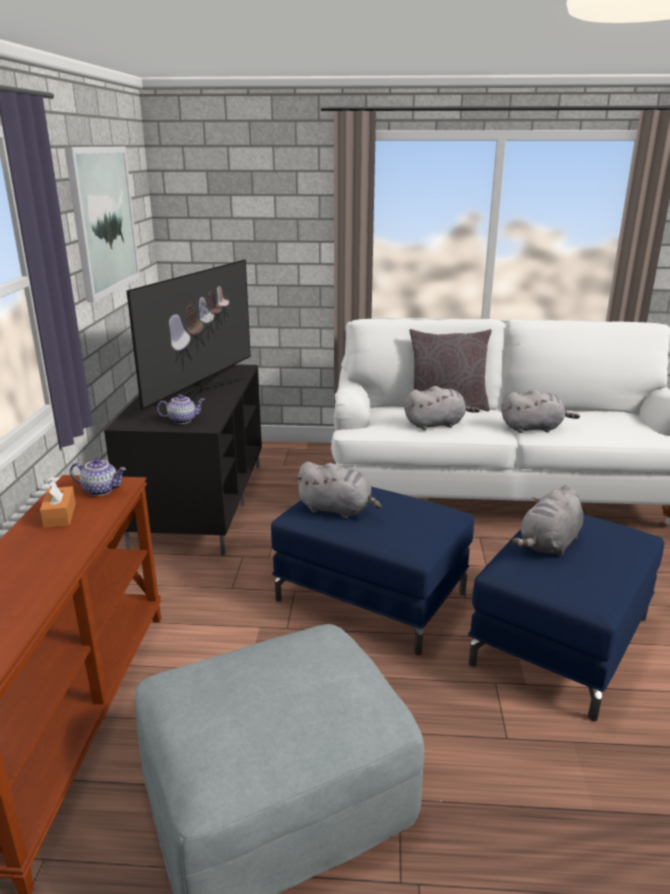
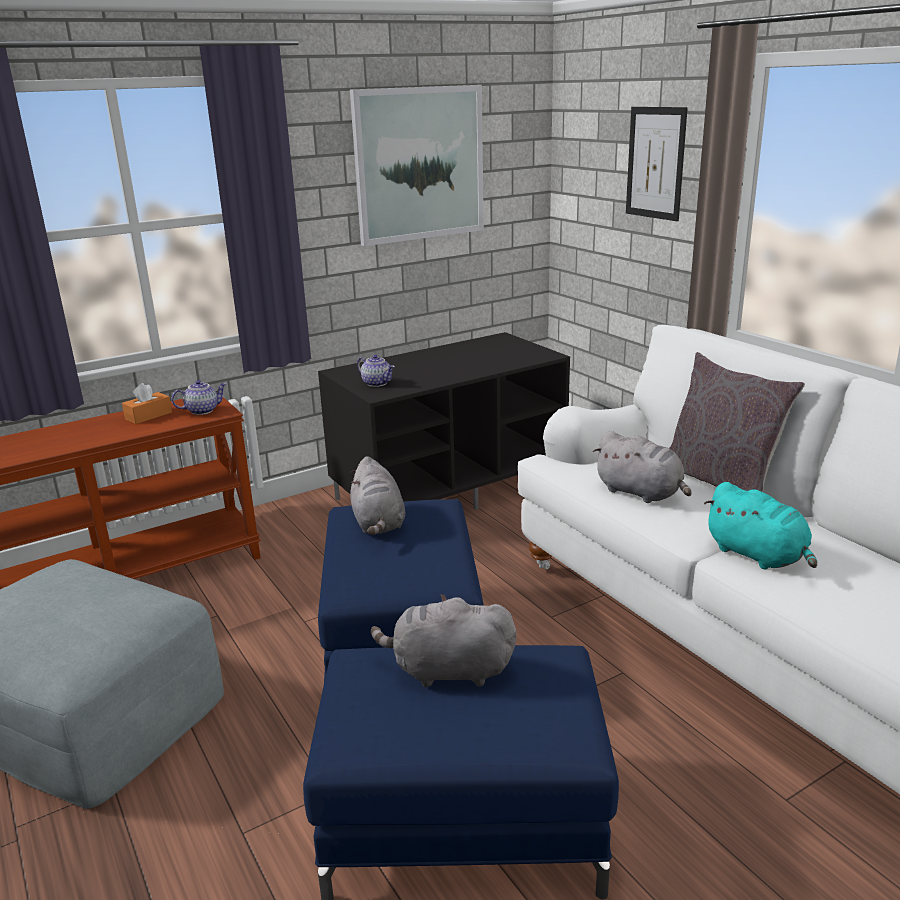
camera: 55 degrees right, 0 degrees up
(101, 490) = (202, 410): teapot -> teapot turned 90 degrees counterclockwise
(200, 391) = (454, 364): television -> none
(276, 209) = (655, 163): none -> picture
(533, 428) = (758, 555): grey plush toy -> turquoise plush toy

